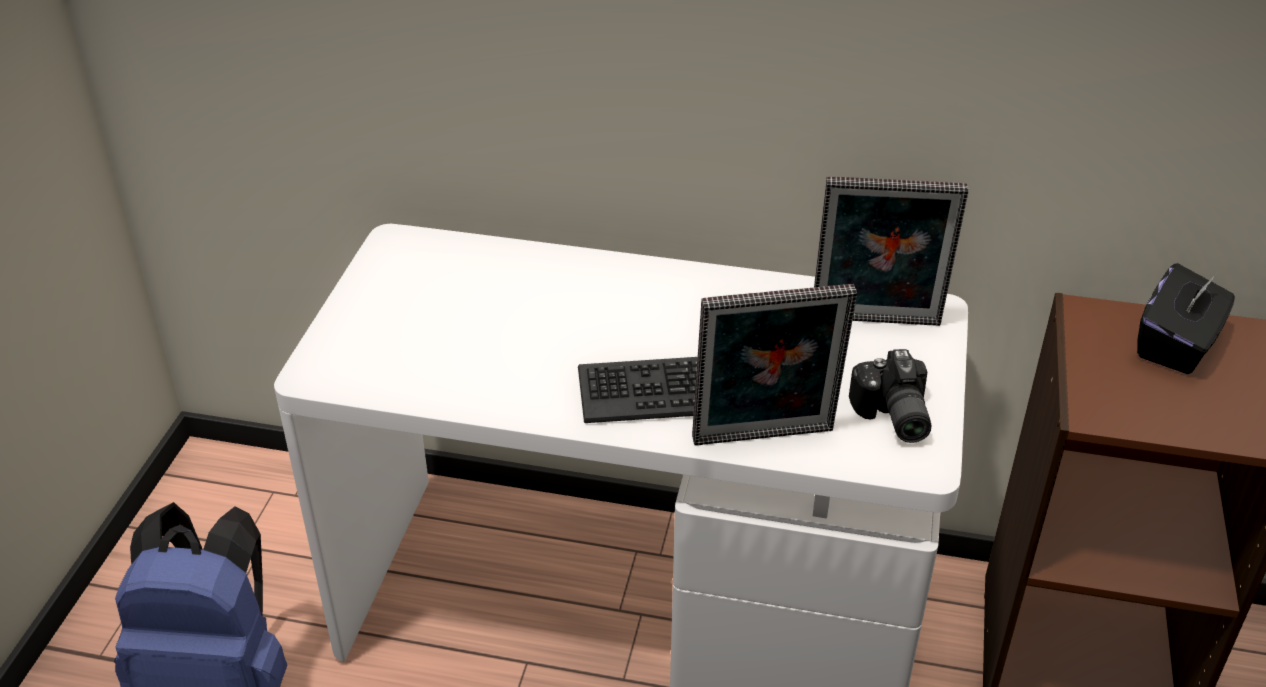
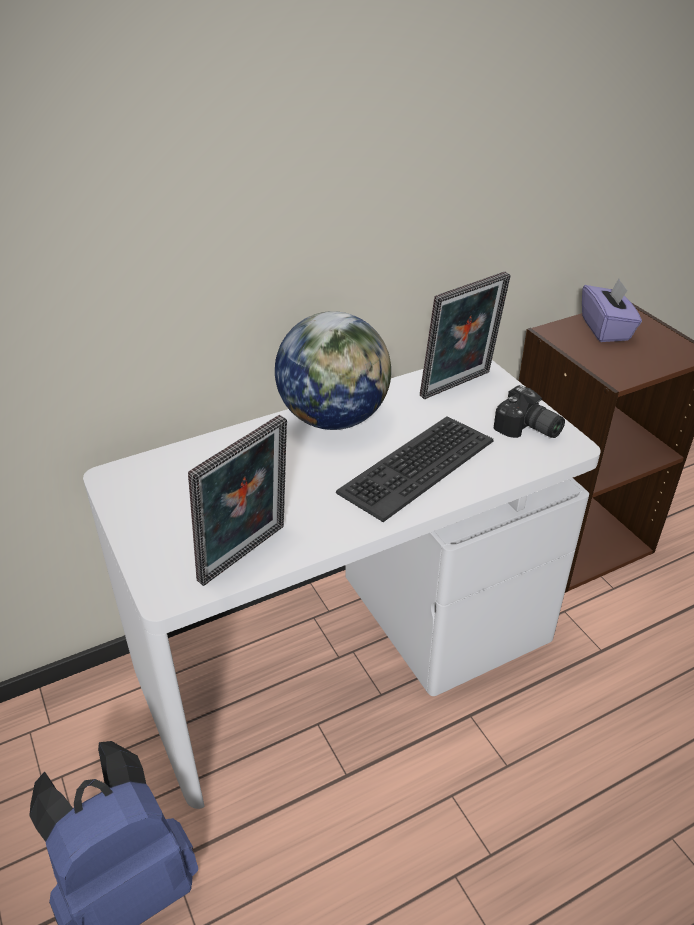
camera: 40 degrees left, 0 degrees up
(679, 289) = (334, 418): none -> globe
(764, 440) = (486, 476): picture frame -> picture frame (246, 556)
(1177, 345) = (606, 329): black tissue box -> purple tissue box

